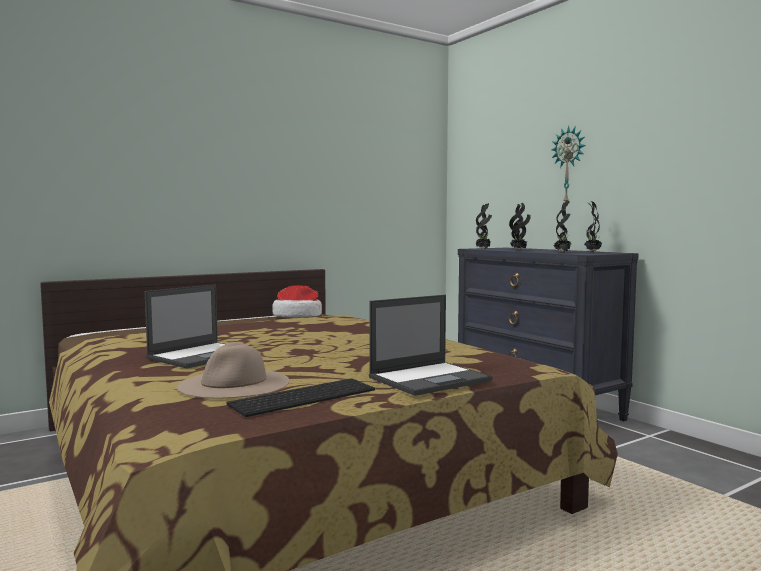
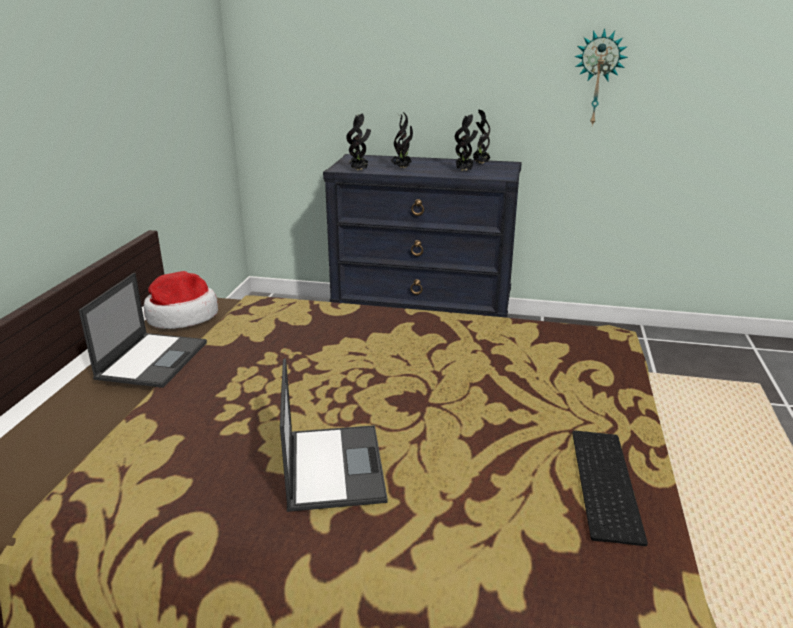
camera: 45 degrees left, 20 degrees up
(234, 383) = (502, 499): beige hat -> none
(430, 379) = (607, 395): laptop -> laptop (153, 359)
(569, 165) = (432, 59): wall clock -> wall clock (597, 78)

